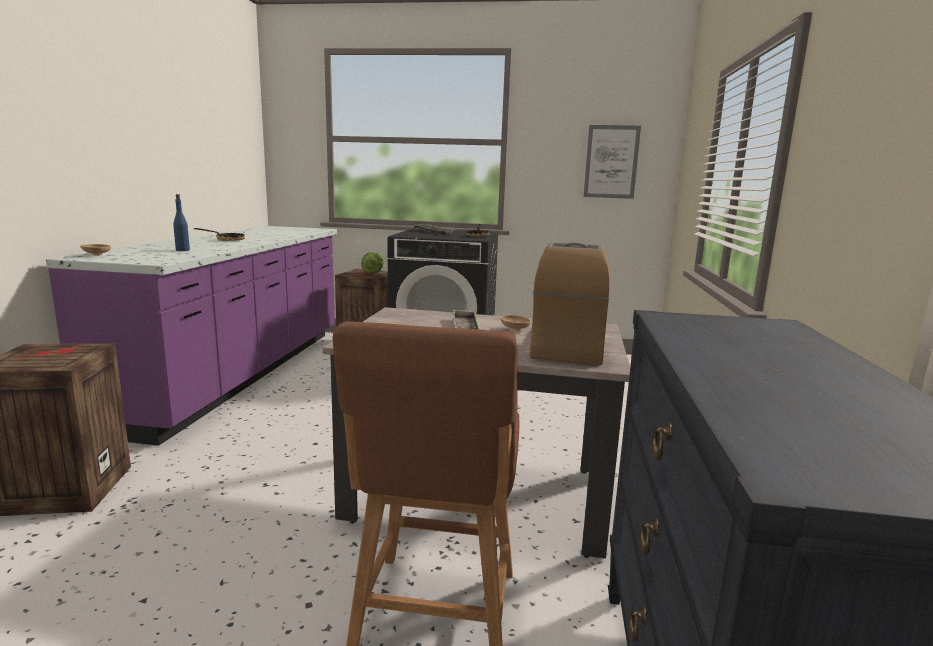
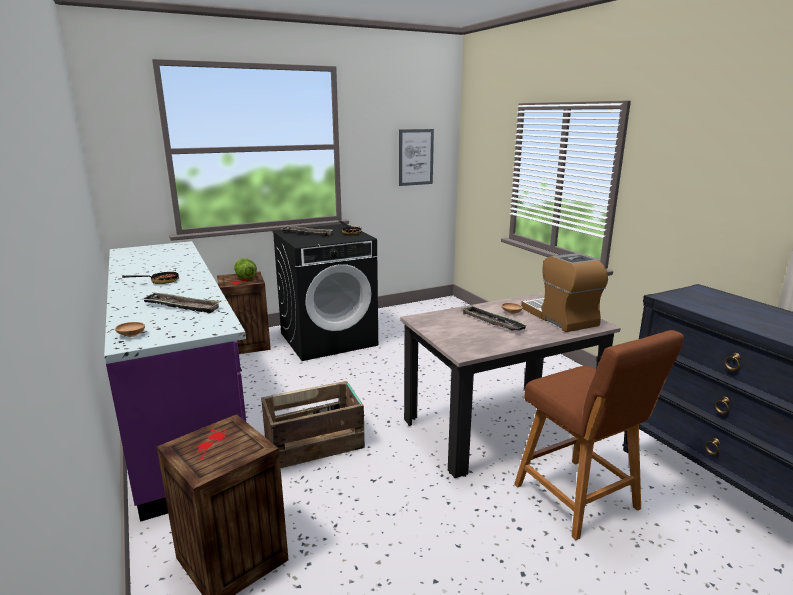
camera: 35 degrees left, 5 degrees up
(182, 250) = (181, 307): blue bottle -> tray
(278, 435) = (315, 444): none -> crate

